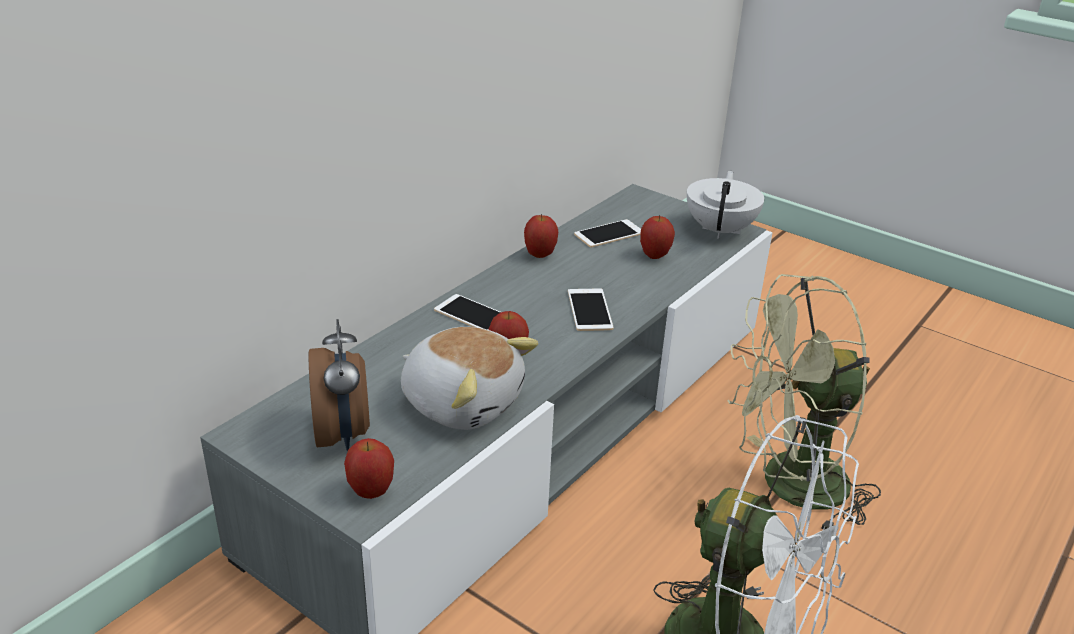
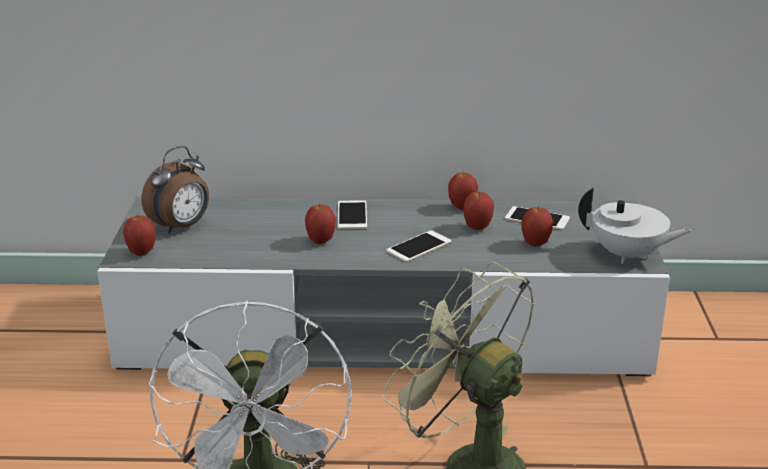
camera: 55 degrees right, 5 degrees down
(462, 401) = (255, 245): plush toy -> none
(590, 266) = (477, 228): none -> apple
(720, 230) = (627, 255): white teapot -> white teapot turned 45 degrees clockwise

